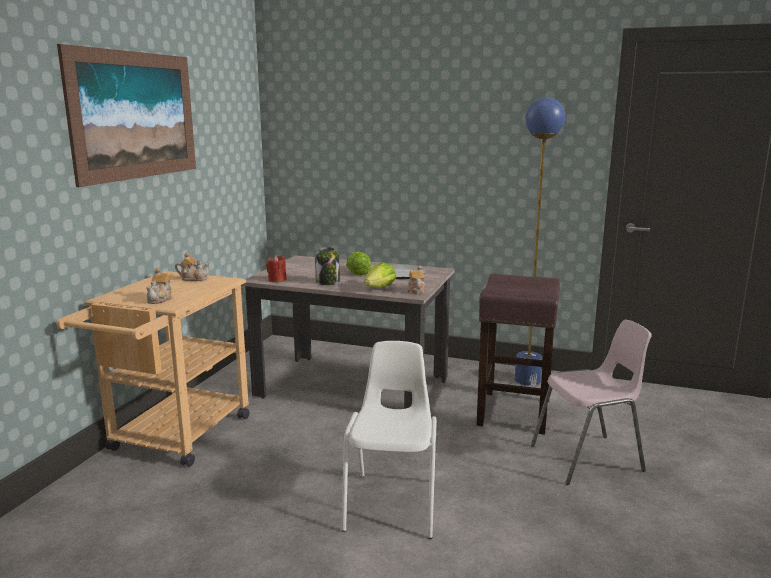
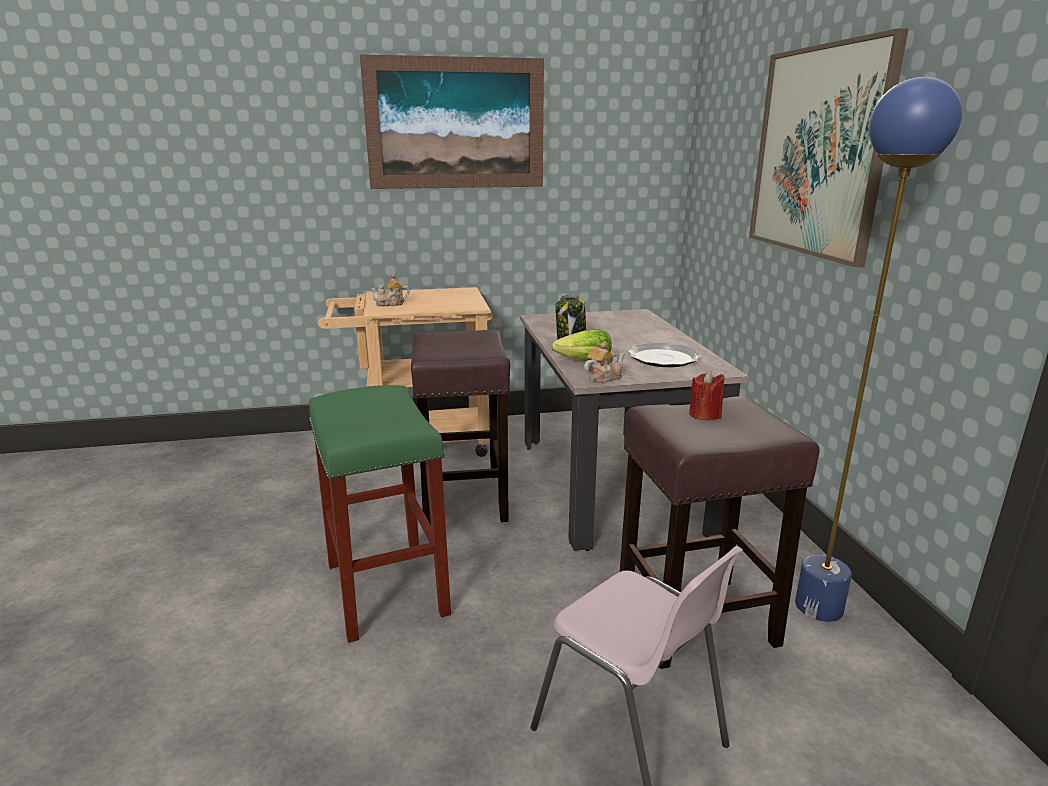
camera: 60 degrees right, 5 degrees up
(194, 278) = (463, 297): teapot -> none
(277, 280) = (544, 323): red candle -> red candle (705, 415)
(302, 443) = (463, 498): none -> brown stool
(358, 273) = (629, 341): lettuce -> none
(393, 504) = (388, 589): white chair -> green stool
(427, 131) = (818, 152): none -> picture

